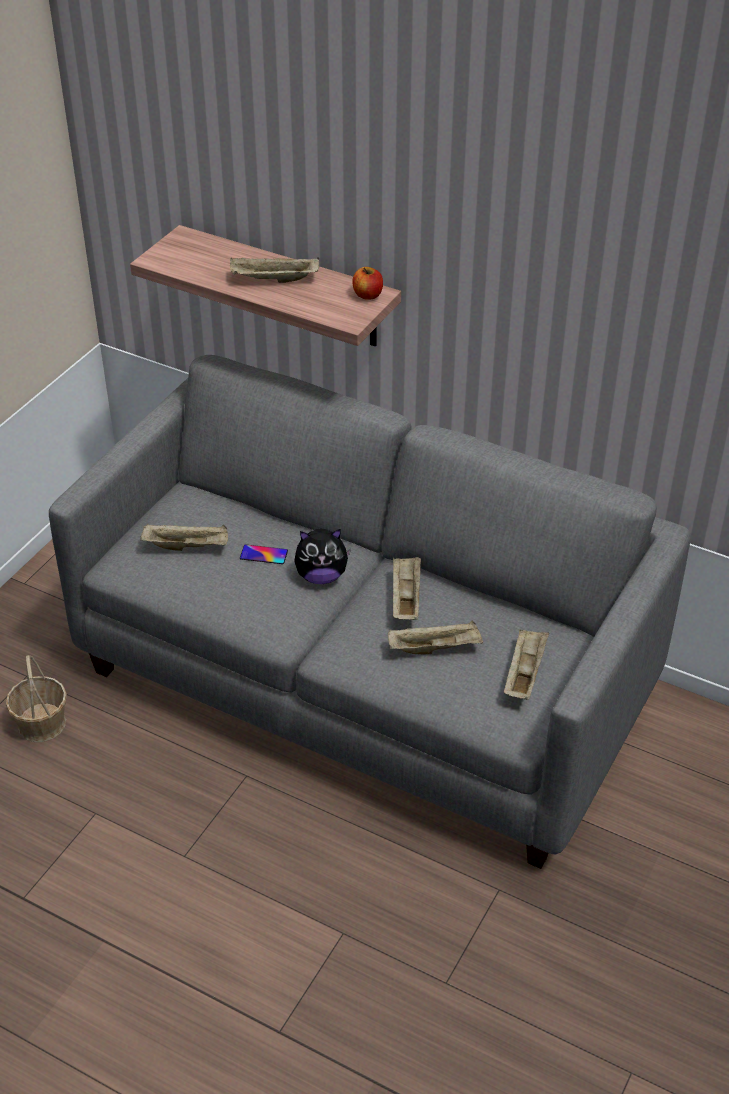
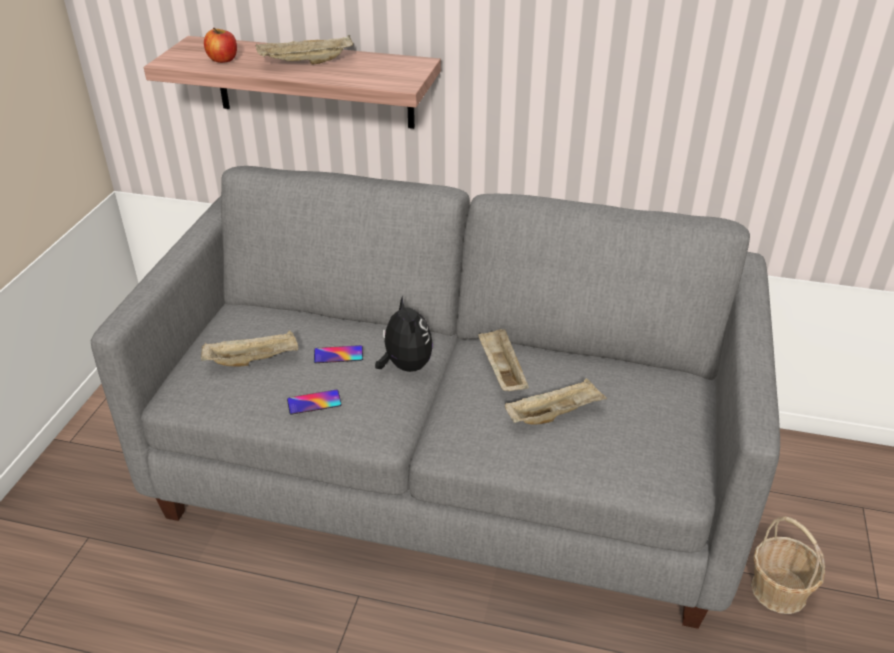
camera: 15 degrees left, 5 degrees down
(41, 724) = (115, 587): basket -> basket (779, 591)
(228, 596) = (314, 402): none -> phone
(321, 576) = (405, 366): plush toy -> plush toy turned 90 degrees counterclockwise
(368, 295) = (409, 64): apple -> apple (223, 60)
(524, 674) = (656, 423): beige tray -> none

